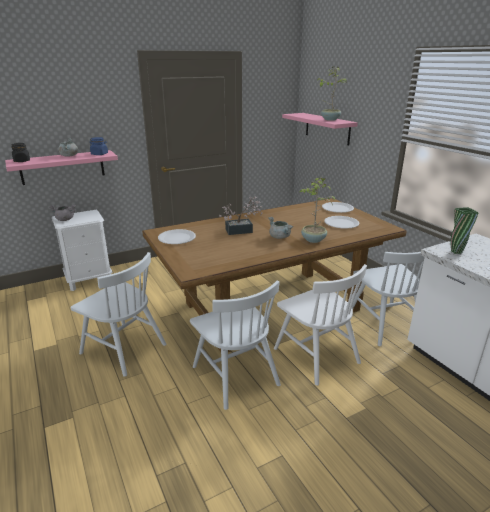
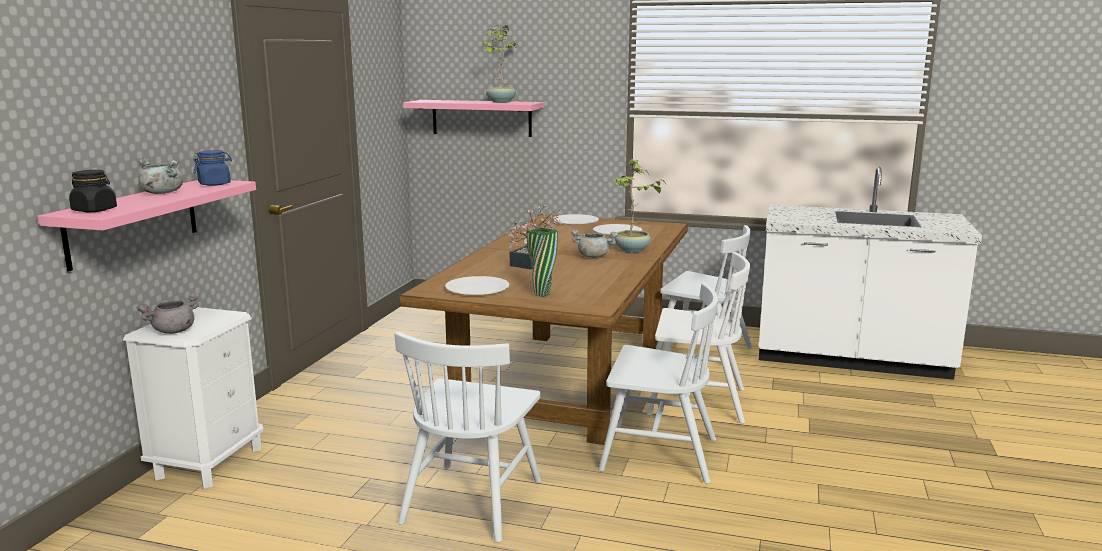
camera: 45 degrees left, 10 degrees down
(123, 348) = (472, 501): white chair -> white chair turned 120 degrees clockwise
(456, 252) = (793, 218): green vase -> green vase (542, 294)

